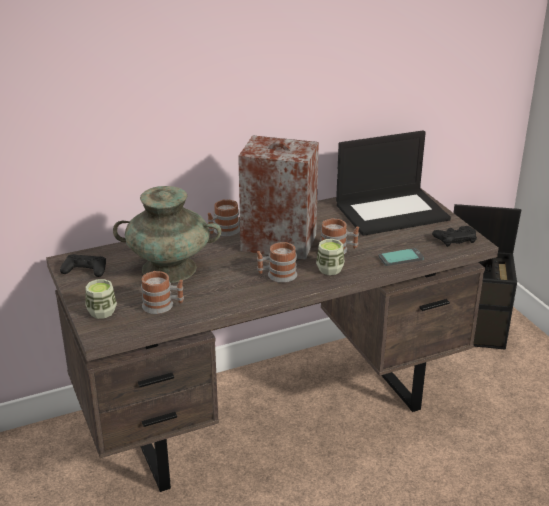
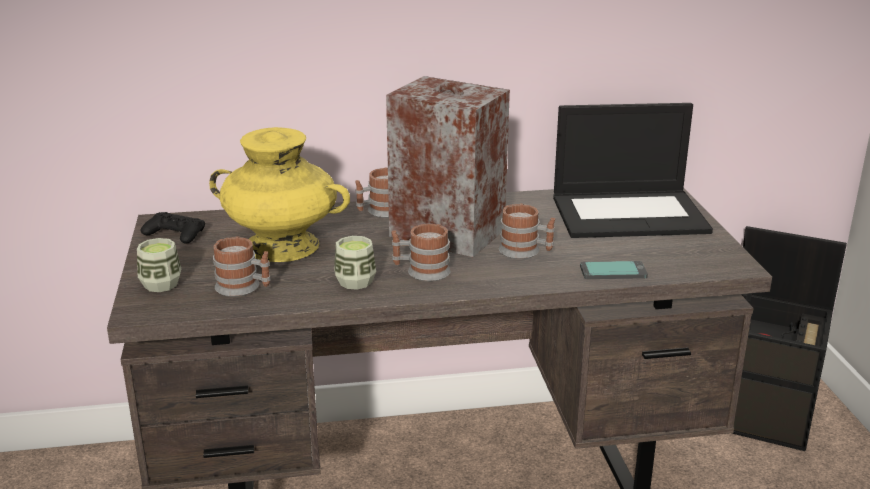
camera: 15 degrees right, 5 degrees down
(170, 269) = (282, 246): turquoise vase -> yellow vase
(330, 269) = (500, 273): cup -> cup (355, 281)
(455, 239) = (708, 258): black game controller -> none

